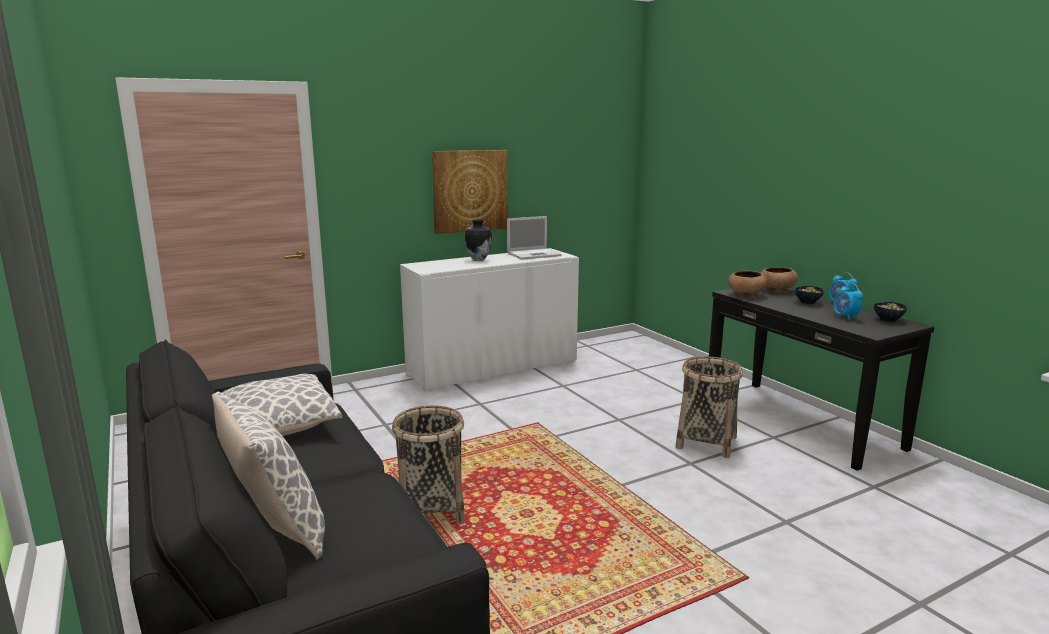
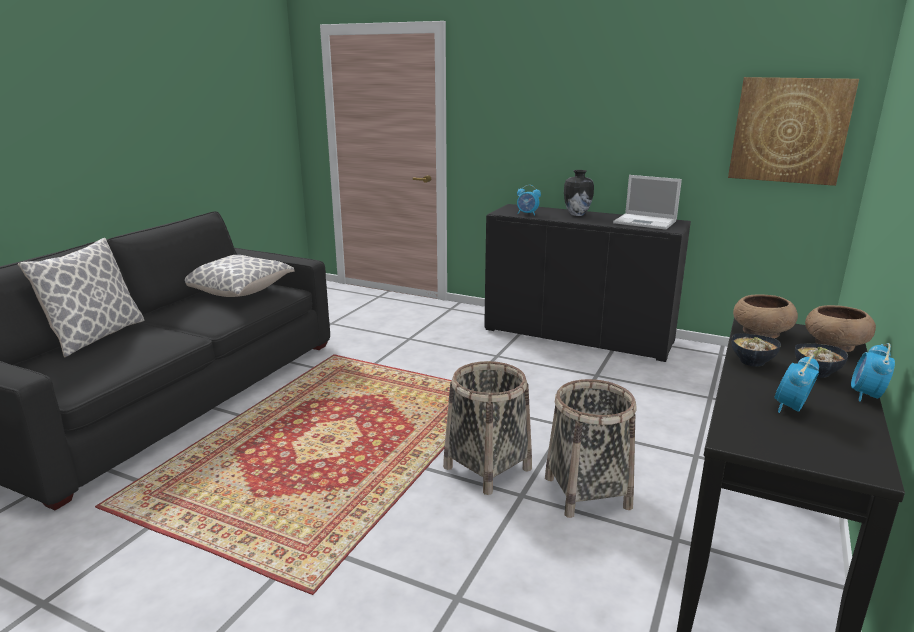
camera: 55 degrees right, 5 degrees up
(431, 509) = (300, 401): basket -> basket (487, 468)
(447, 267) = (527, 214): none -> alarm clock
(470, 191) = (595, 138): picture -> picture (789, 130)
(493, 368) = (577, 335): white cabinet -> black cabinet
(888, 320) = (852, 444): bowl -> bowl (752, 362)

